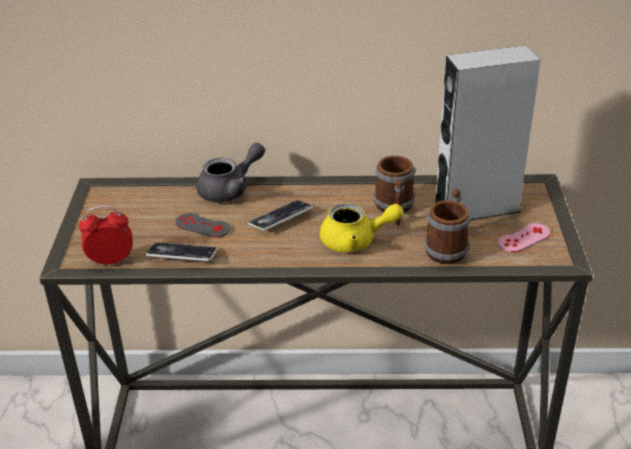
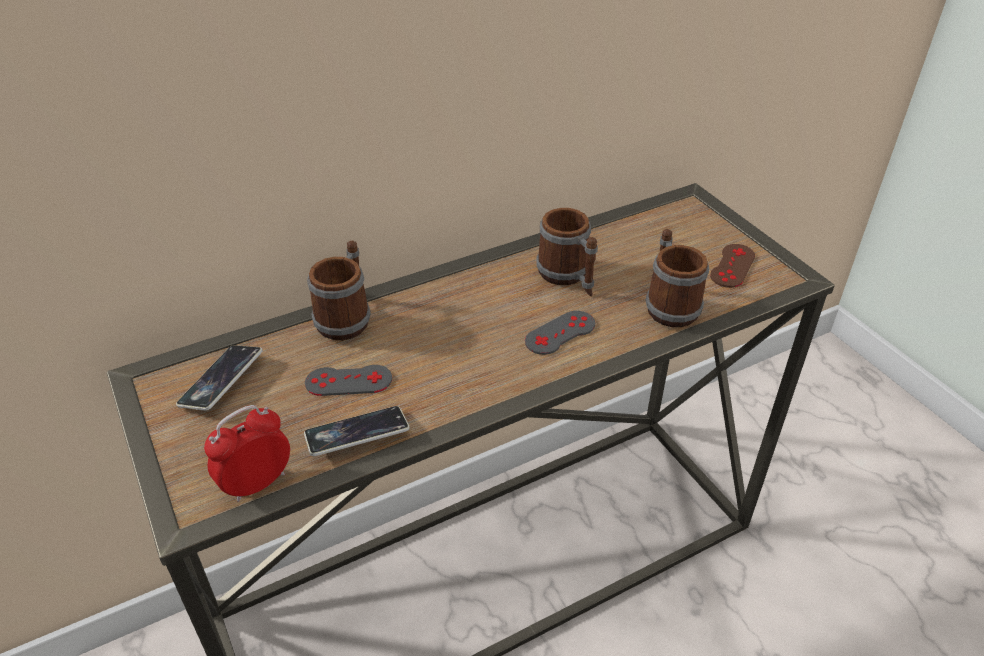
camera: 30 degrees left, 5 degrees up
(230, 189) = (347, 317): grey teapot -> mug
(280, 219) = (444, 335): phone -> phone (221, 381)
(356, 241) = (560, 333): yellow teapot -> grey game controller
(476, 209) = (655, 248): grey speaker -> none
(524, 238) = (732, 266): pink game controller -> brown game controller

